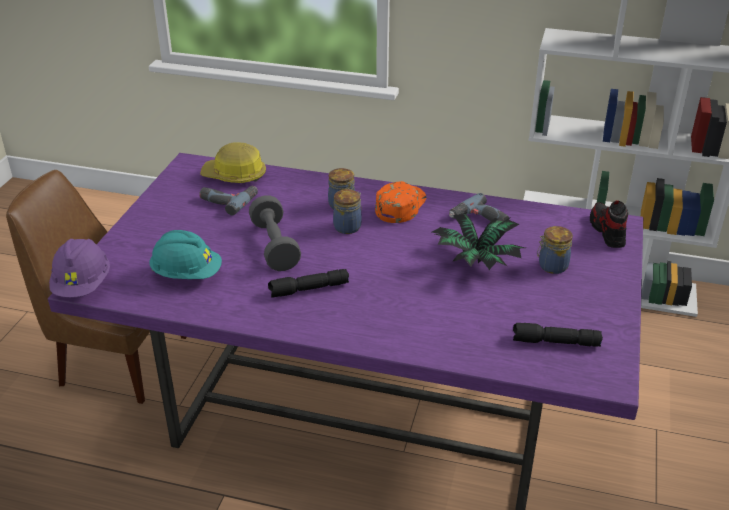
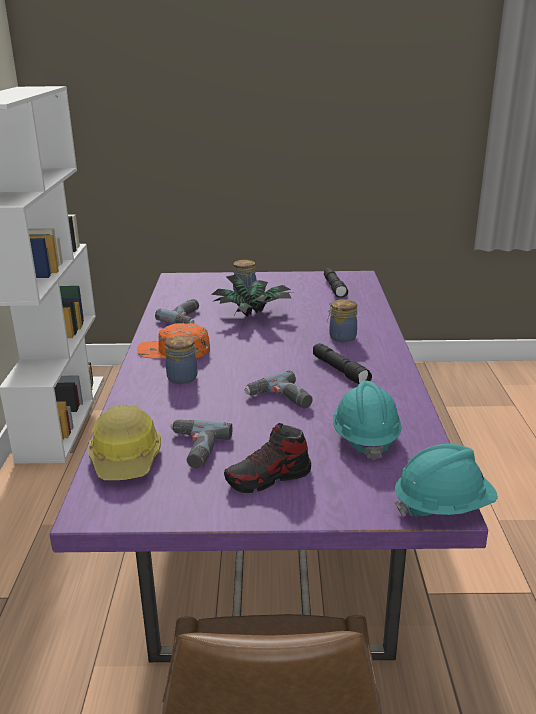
camera: 105 degrees left, 10 degrees down
(83, 285) = (442, 506): purple hard hat -> turquoise hard hat
(275, 246) = (280, 399): grey dumbbell -> power drill
(348, 227) = (224, 369): jar -> jar (341, 337)
(607, 231) = (188, 280): shoe -> shoe (268, 478)

